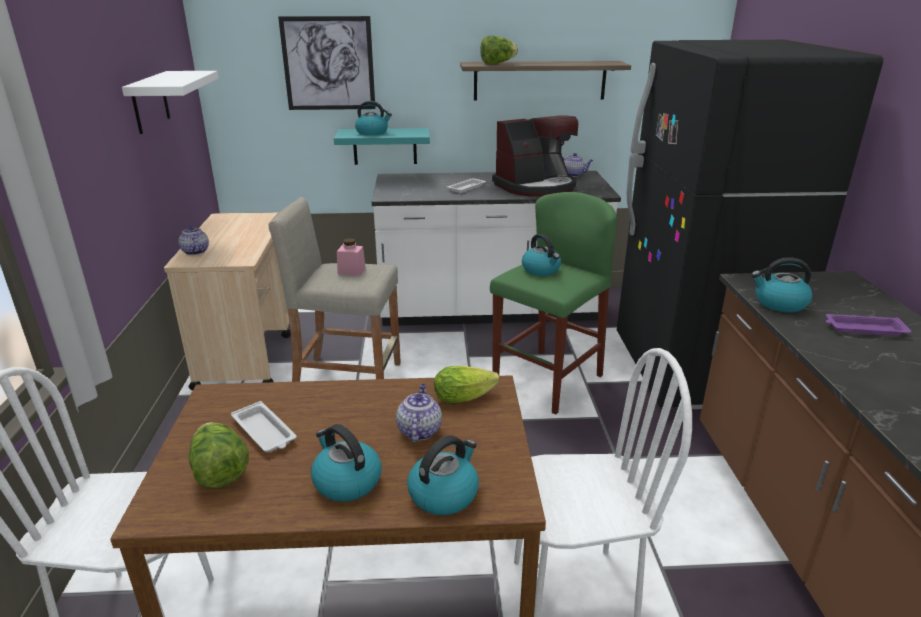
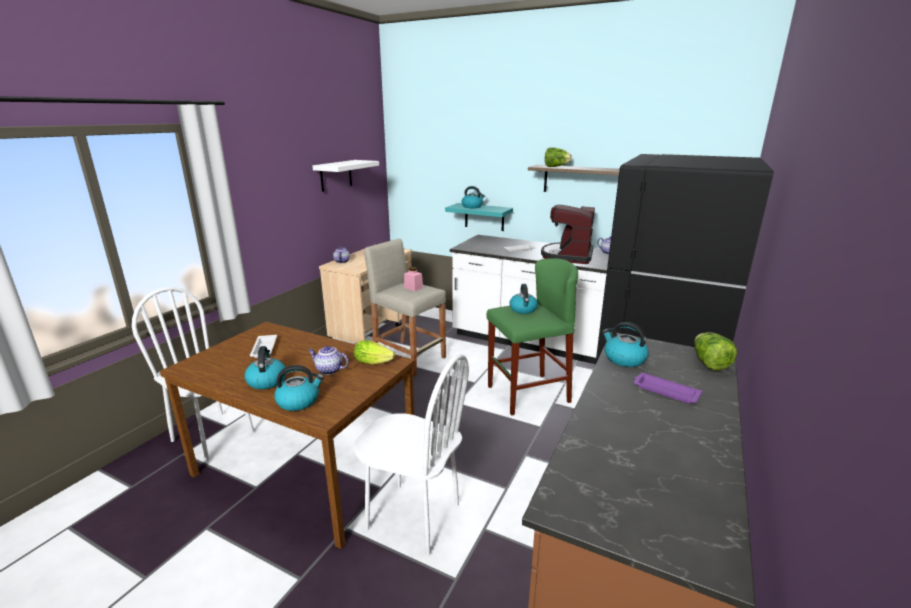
camera: 30 degrees right, 5 degrees down
(220, 472) = (226, 359): lettuce -> lettuce (709, 363)
(328, 64) = (455, 161): picture -> none
(419, 430) = (328, 370): teapot -> teapot turned 105 degrees counterclockwise
(536, 186) = (568, 256): coffee machine -> coffee machine turned 105 degrees clockwise

